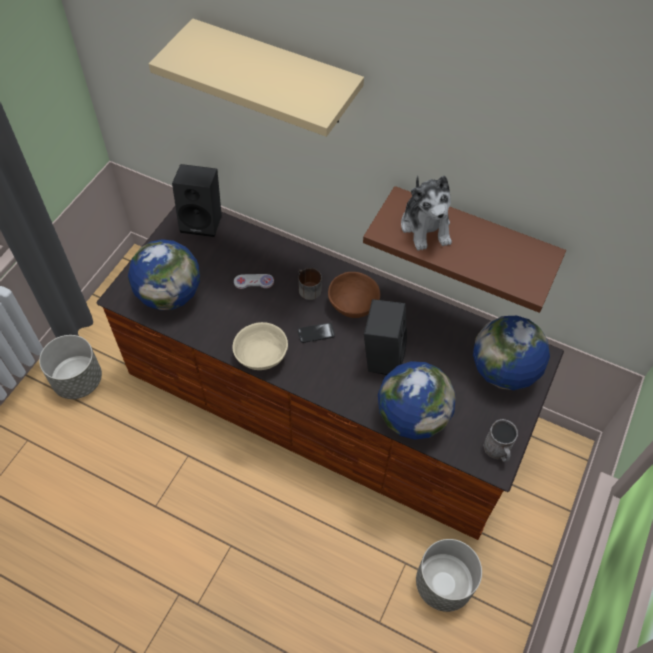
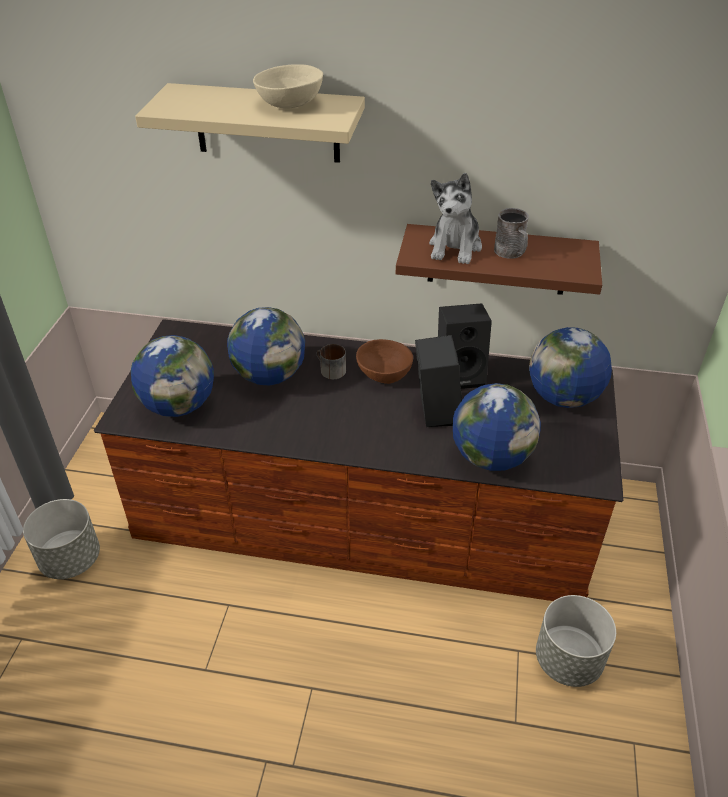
camera: 15 degrees left, 15 degrees down
(203, 221) = (193, 335): black speaker -> black speaker (460, 374)
(253, 282) = (269, 376): white game controller -> globe
(262, 356) = (305, 438): beige bowl -> beige bowl (291, 104)
(316, 333) = (355, 406): phone -> none
(426, 227) = (455, 247): plush toy -> plush toy turned 45 degrees clockwise
(498, 451) = (593, 466): grey mug -> grey mug (511, 253)

